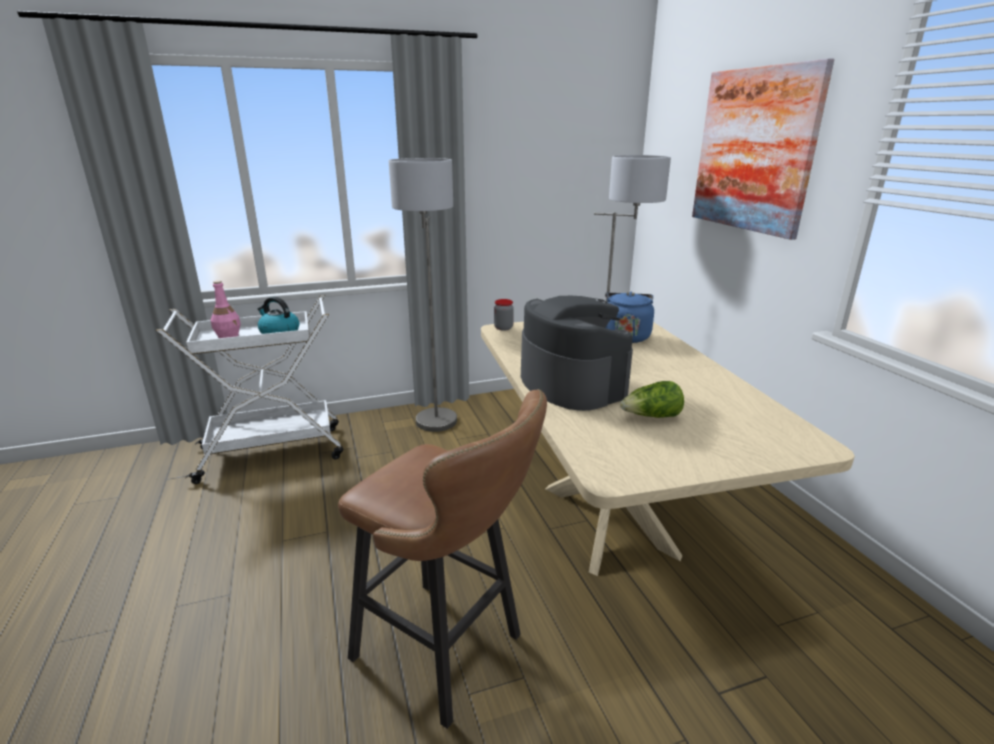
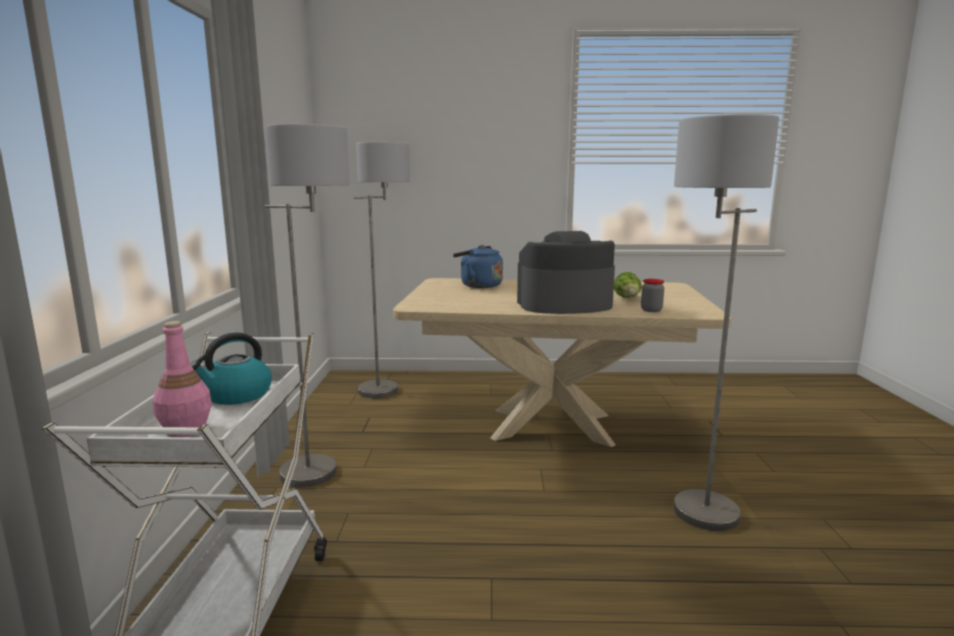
camera: 70 degrees left, 10 degrees down
(451, 656) = (694, 519): brown stool -> grey floor lamp
(503, 328) = (412, 305): jar -> jar (651, 310)
(754, 150) = (467, 138): picture -> none

